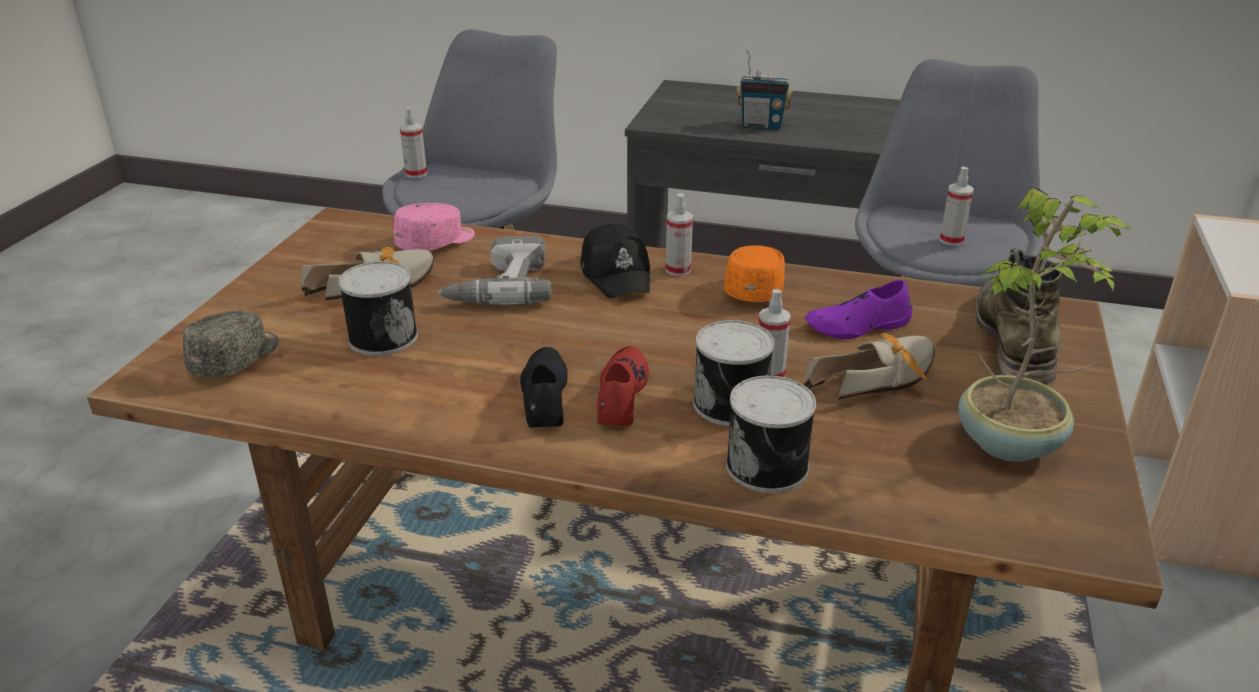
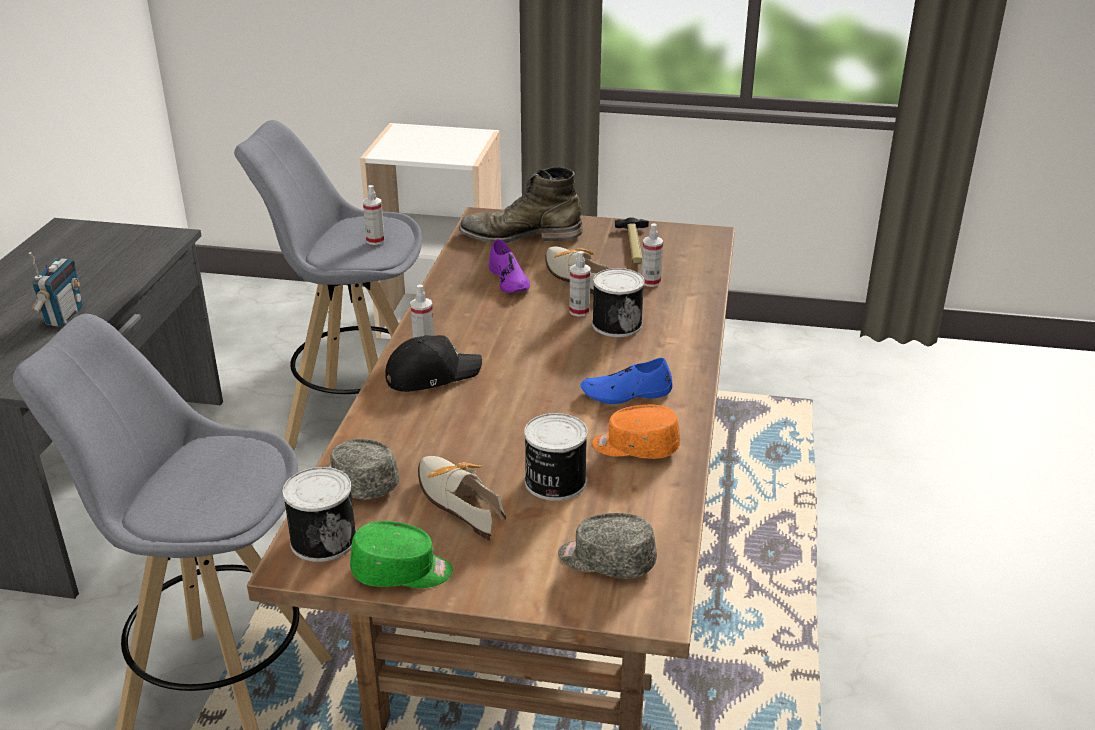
camera: 95 degrees left, 0 degrees up
(296, 261) = (402, 572): none -> green cap
(416, 174) = (161, 524): spray bottle -> spray bottle (650, 282)
(436, 242) = (360, 481): pink cap -> grey cap
(498, 285) = (453, 432): power drill -> none
(544, 396) = (626, 393): black shoe -> blue shoe
(620, 395) = (616, 363): red shoe -> none
(755, 288) = (454, 315): orange cap -> orange cap (635, 447)
(769, 466) = (678, 313): can -> can (323, 538)
(1011, 444) = (634, 246): potted plant -> hammer

